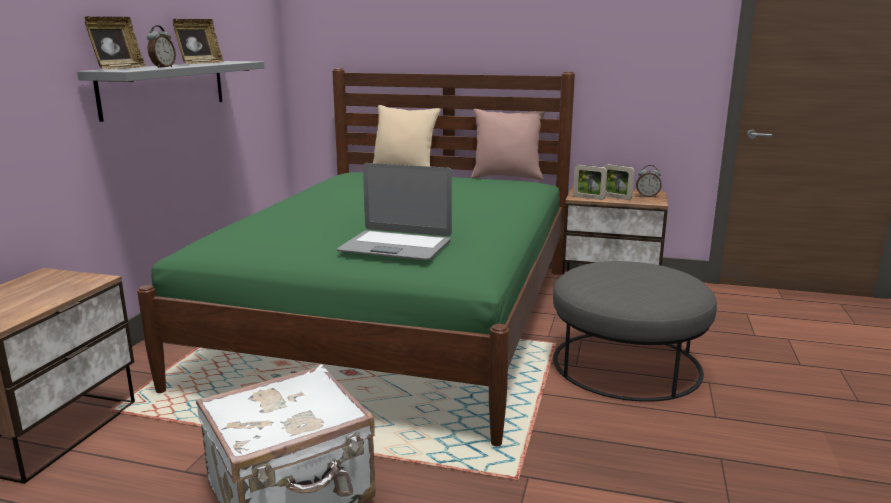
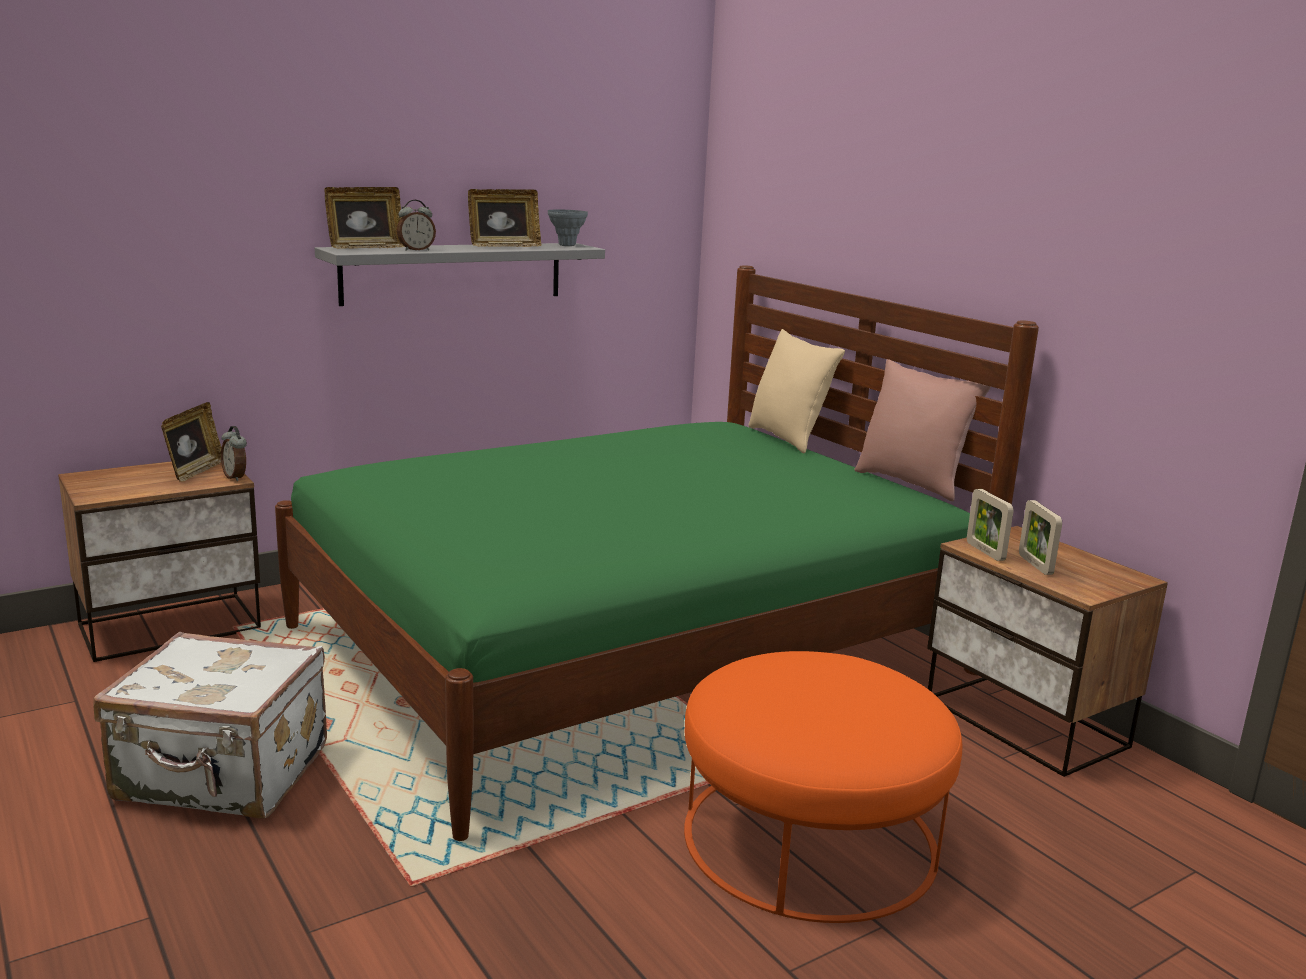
camera: 40 degrees right, 0 degrees up
(48, 283) = (195, 471): none -> picture frame
(233, 61) = (567, 245): none -> grey vase
(396, 247) = (489, 532): laptop -> none
(626, 363) = (810, 837): grey ottoman -> orange ottoman
(647, 196) = (1099, 580): alarm clock -> alarm clock (236, 477)

